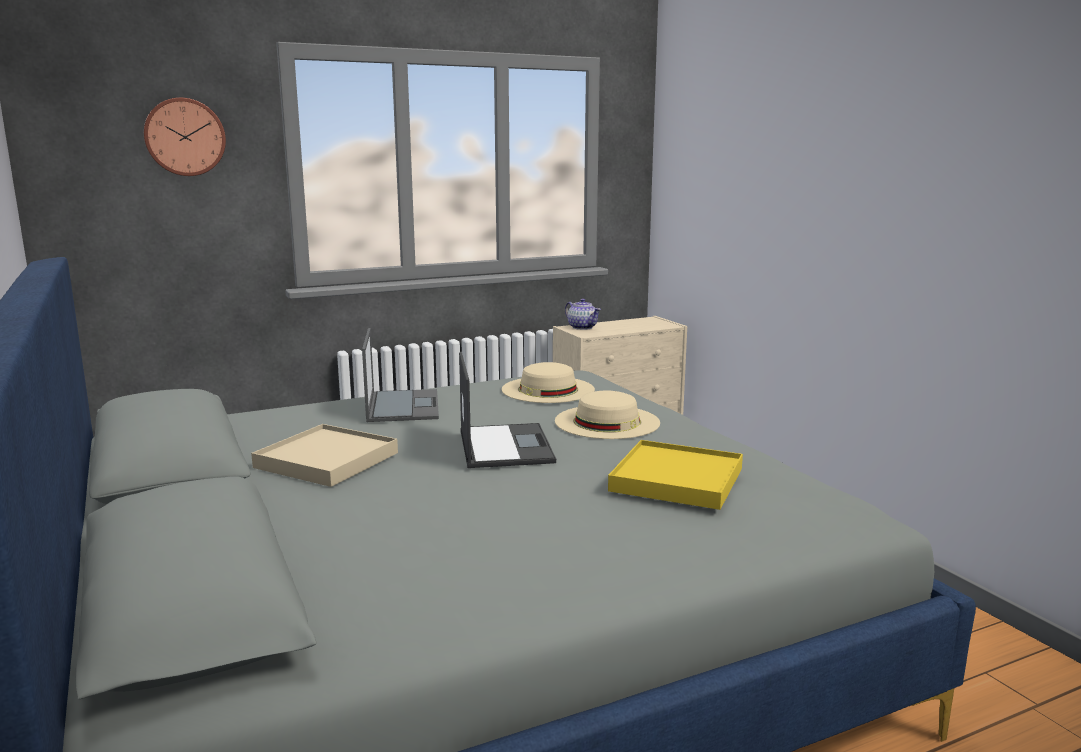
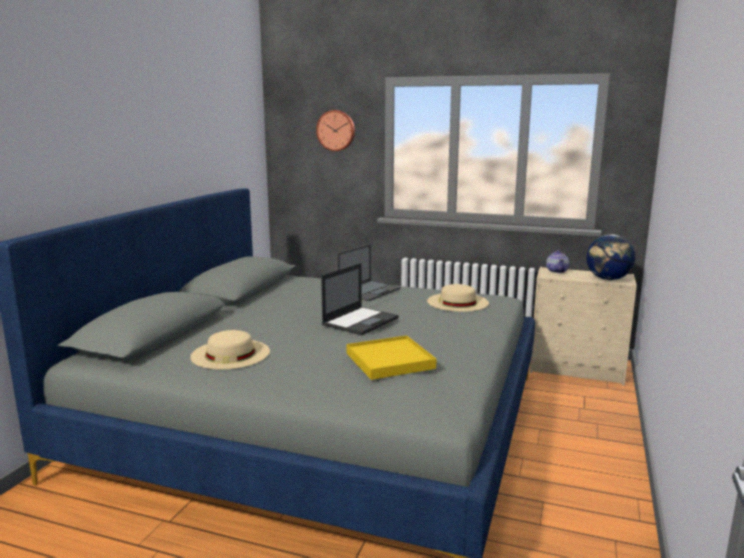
camera: 45 degrees right, 0 degrees up
(327, 460) = (286, 305): beige tray -> none
(607, 422) = (443, 326): beige hat -> beige hat (230, 354)
(649, 325) = (608, 279): none -> globe

